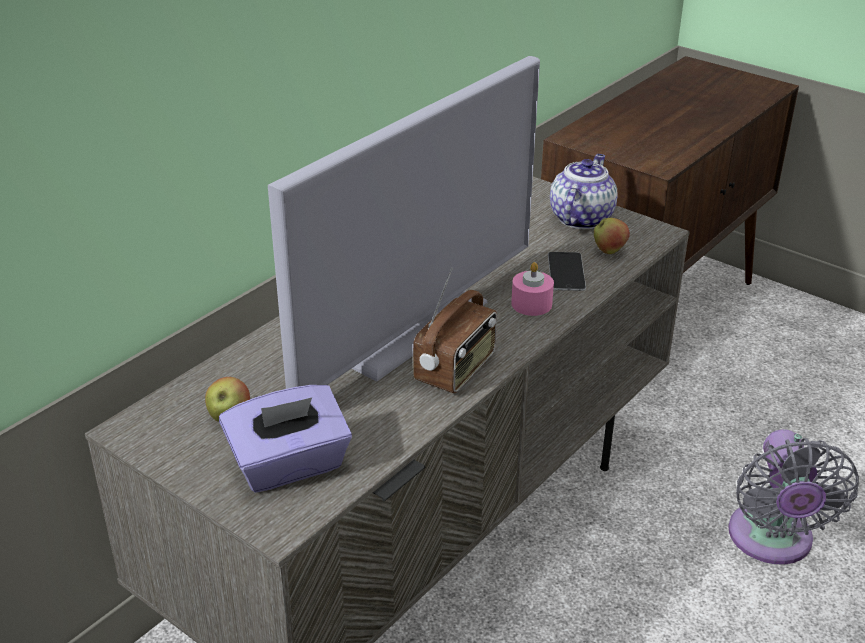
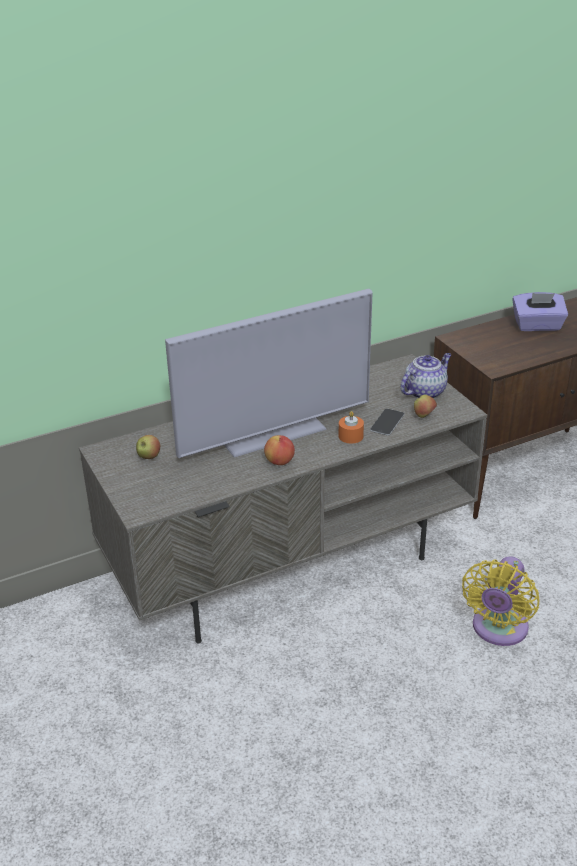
camera: 25 degrees right, 0 degrees up
(289, 466) = (161, 487): purple tissue box -> purple tissue box (537, 326)
(456, 370) = (279, 462): radio -> apple
(531, 304) = (350, 436): pink candle -> orange candle
(771, 541) = (498, 630): grey fan -> yellow fan

